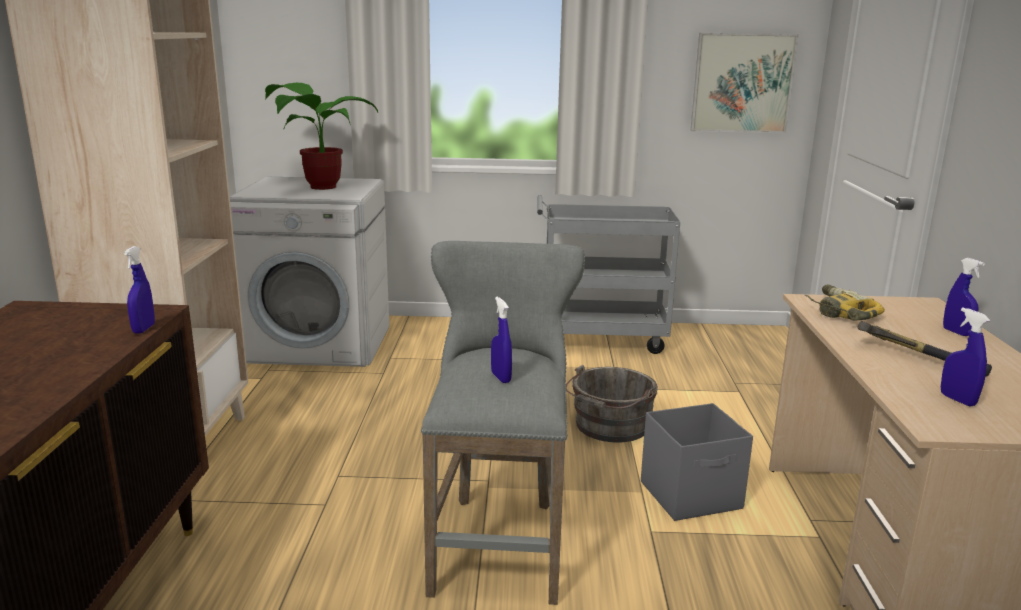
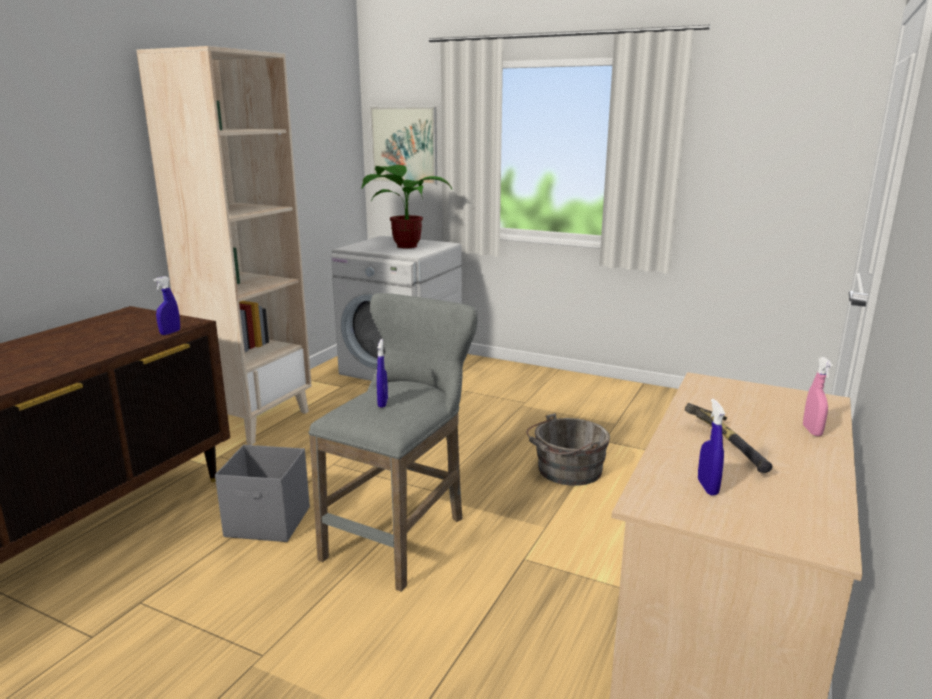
camera: 25 degrees right, 0 degrees up
(598, 342) = (621, 400): grey cart -> none
(692, 495) = (586, 540): grey storage box -> grey storage box (269, 522)
(742, 83) = (786, 172): picture -> picture (404, 145)
(837, 312) = (714, 395): power drill -> none
(956, 332) = (812, 431): blue spray bottle -> pink spray bottle

